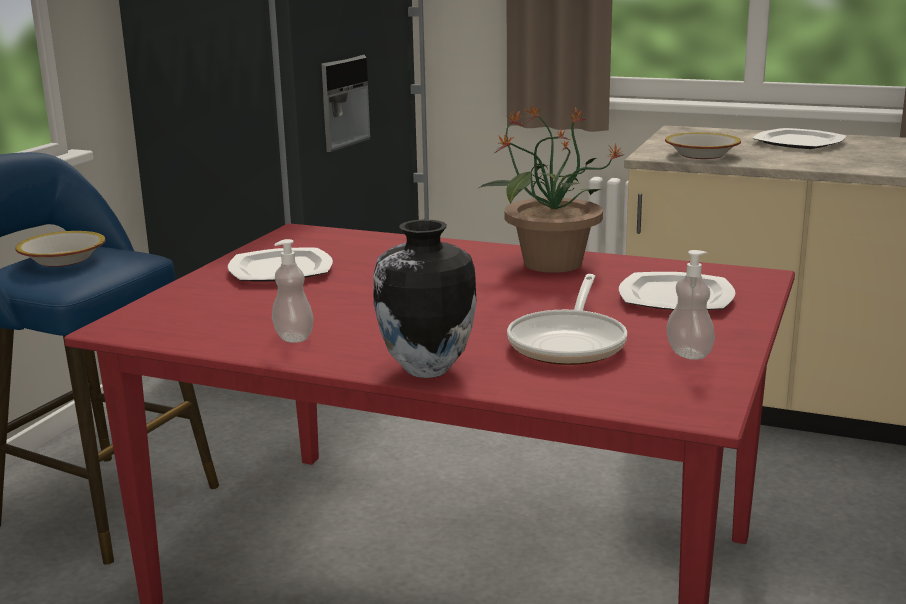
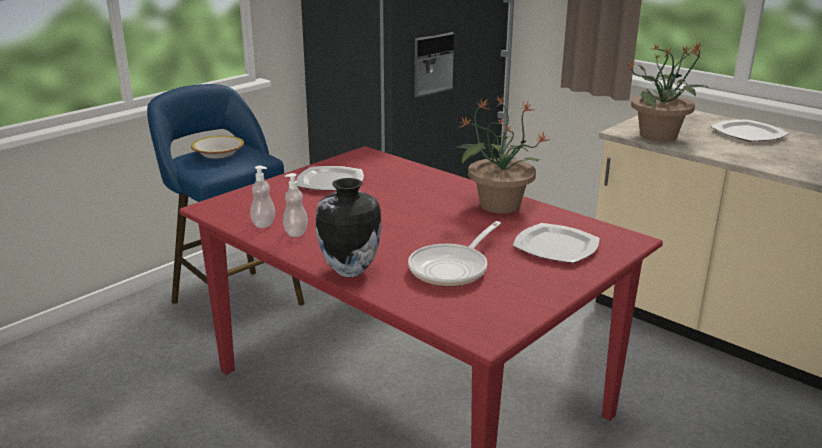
camera: 20 degrees right, 5 degrees up
(689, 353) = (520, 292): soap dispenser -> soap dispenser (263, 224)
(702, 155) = (659, 136): bowl -> potted plant

